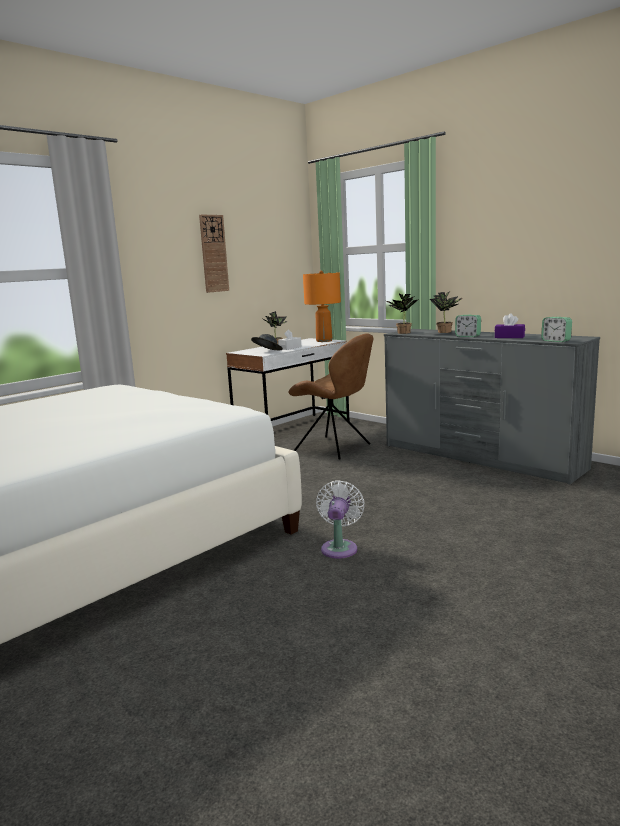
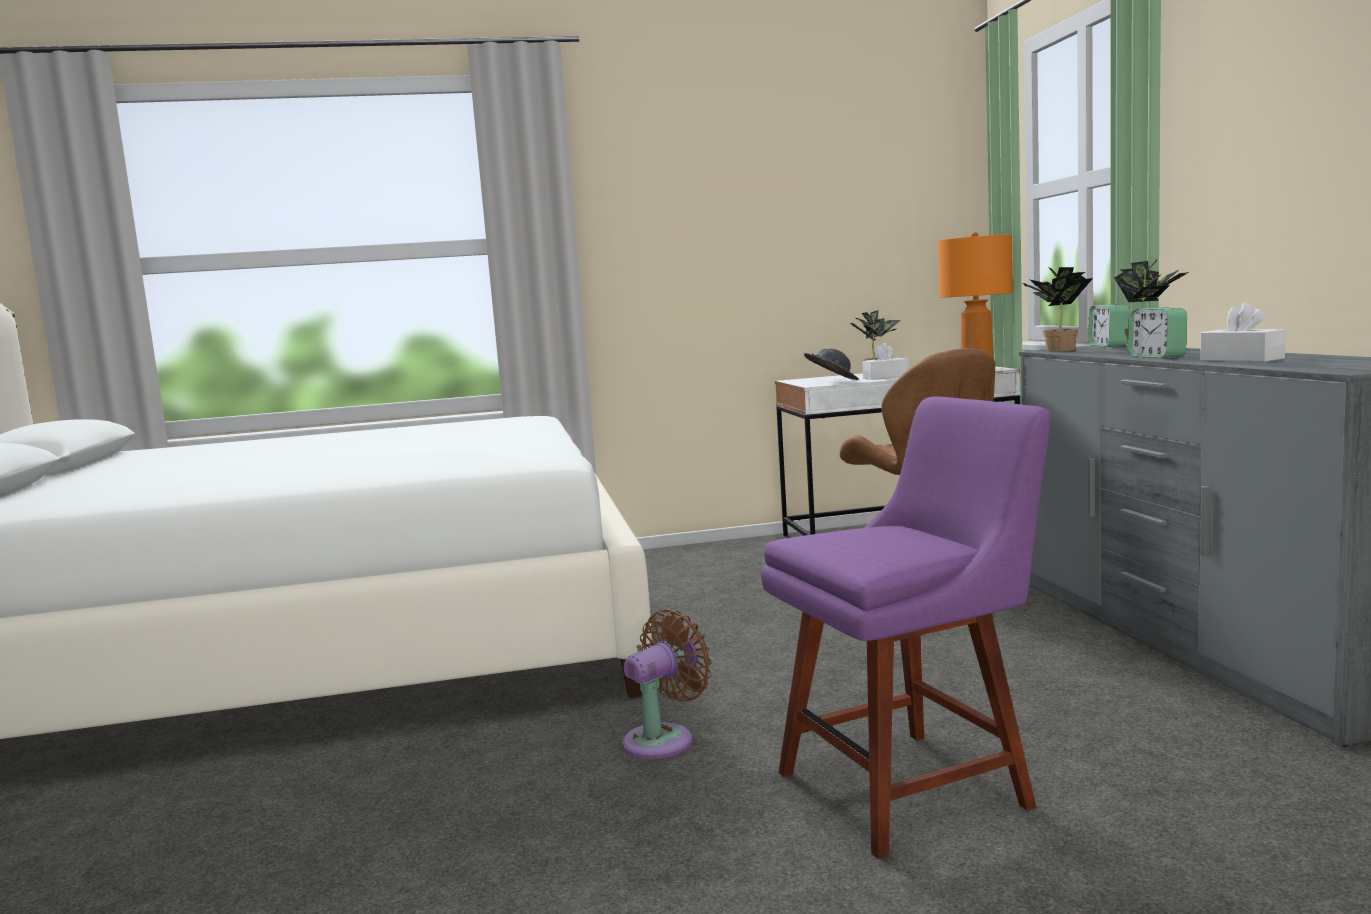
camera: 35 degrees right, 5 degrees down
(213, 253) = (762, 209): wall clock -> none
(340, 547) = (664, 740): white fan -> brown fan
(466, 535) = (912, 786): none -> purple chair
(509, 337) = (1241, 359): purple tissue box -> white tissue box
(556, 341) = (1319, 368): alarm clock -> alarm clock (1108, 346)

